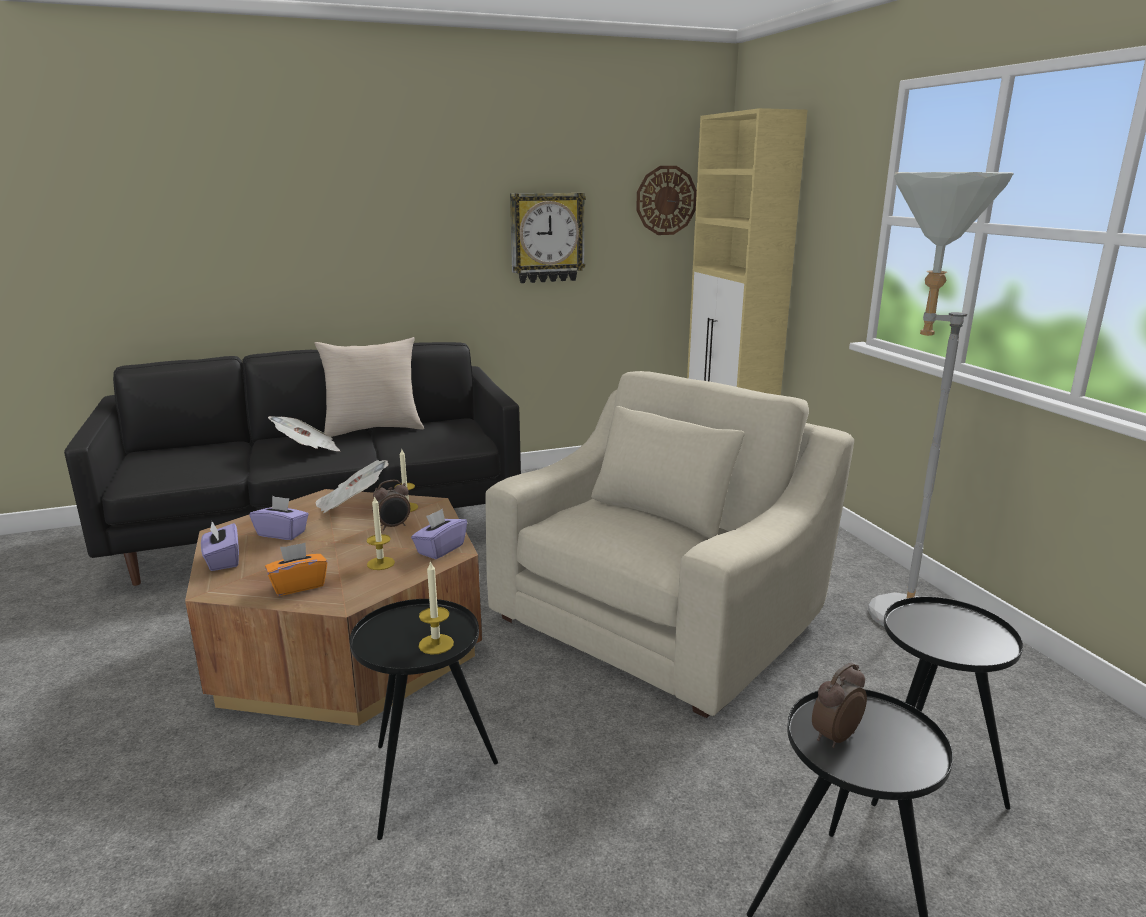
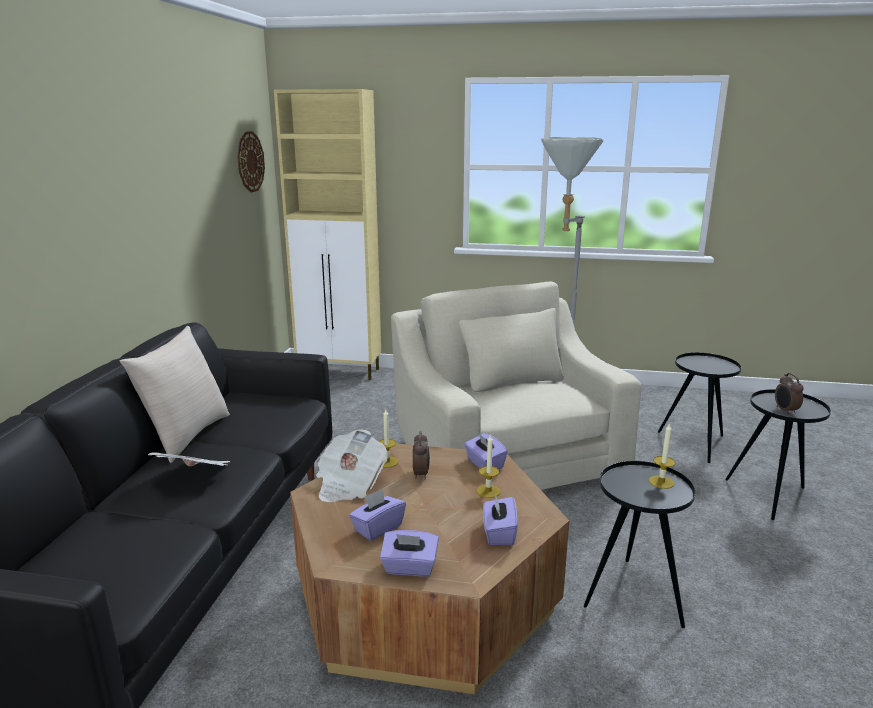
camera: 60 degrees left, 0 degrees up
(298, 585) = (499, 533): orange tissue box -> purple tissue box
(546, 237) = (197, 205): wall clock -> none

